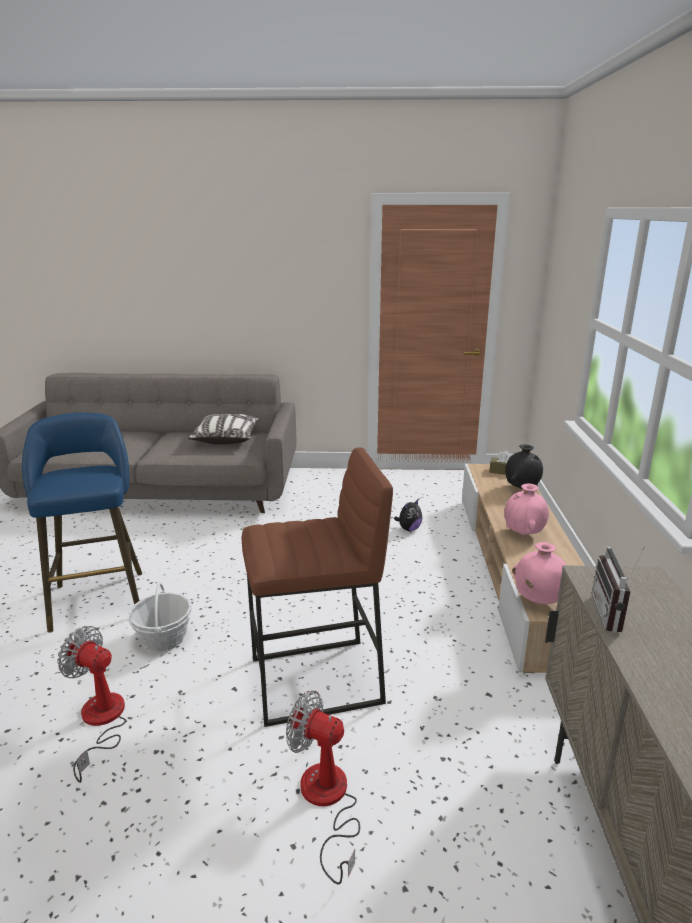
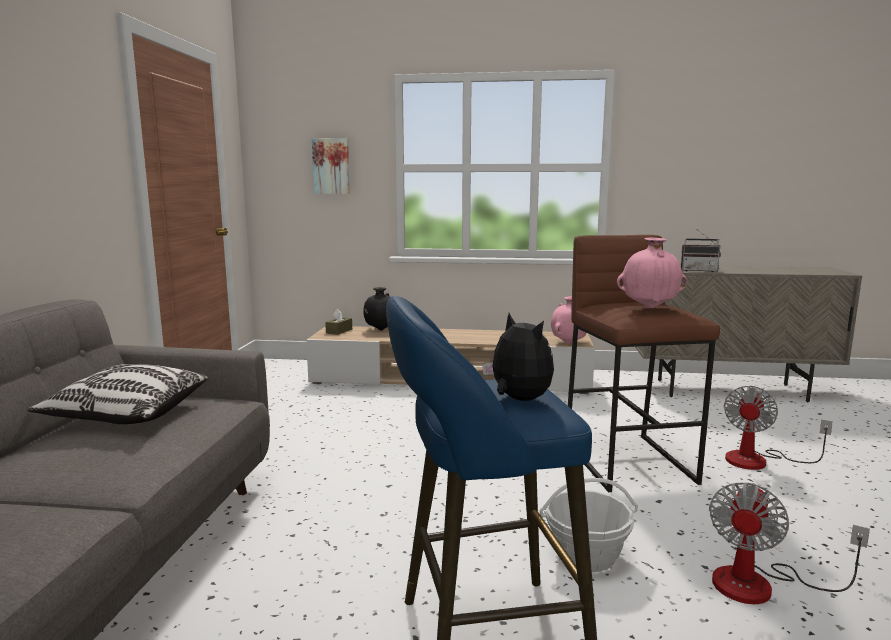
camera: 85 degrees left, 10 degrees down
(409, 529) = (355, 410): plush toy -> plush toy (518, 400)
(523, 534) = (468, 337): pink vase -> pink vase (650, 308)
(567, 308) = (331, 166): none -> picture

